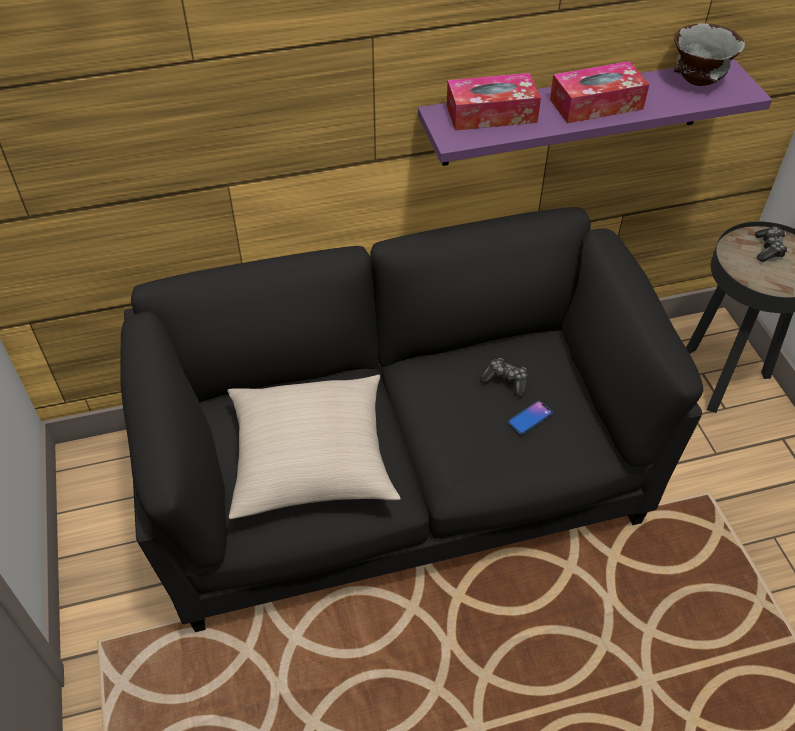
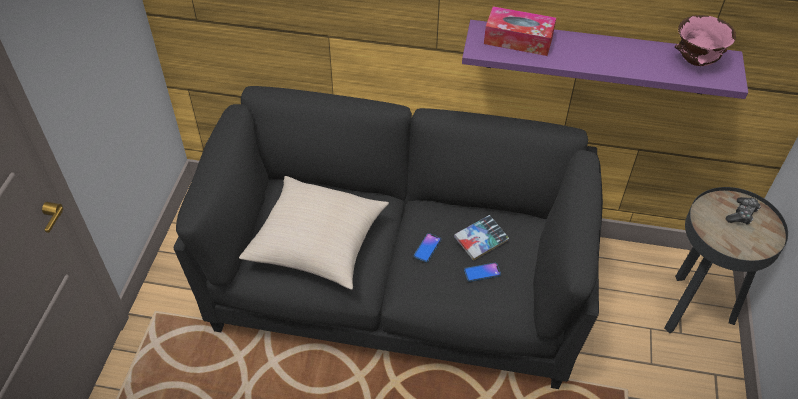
camera: 25 degrees right, 0 degrees up
(449, 414) = (427, 248): none -> phone
(505, 381) = (481, 240): game controller -> book
(596, 104) = (602, 55): tissue box -> none
(697, 82) = (695, 61): grey bowl -> pink bowl

